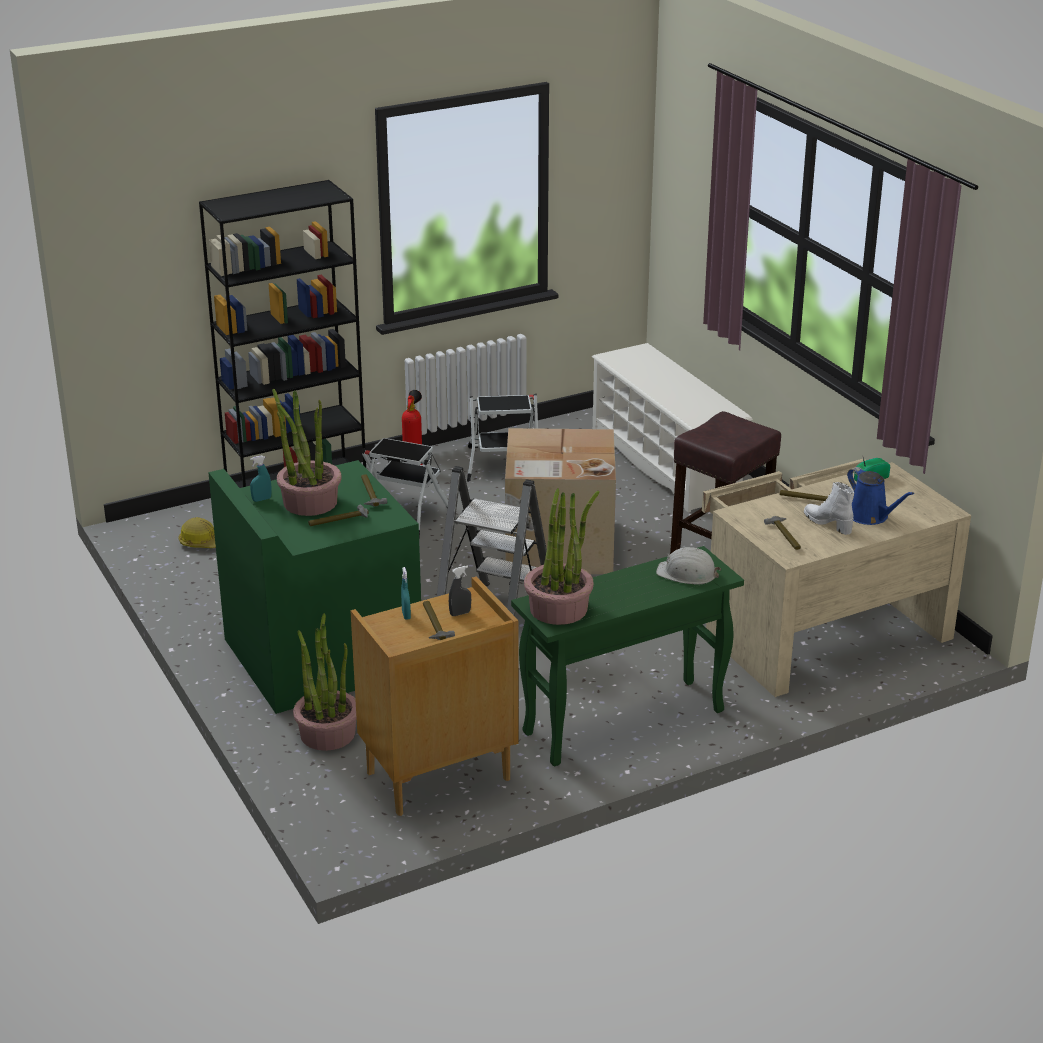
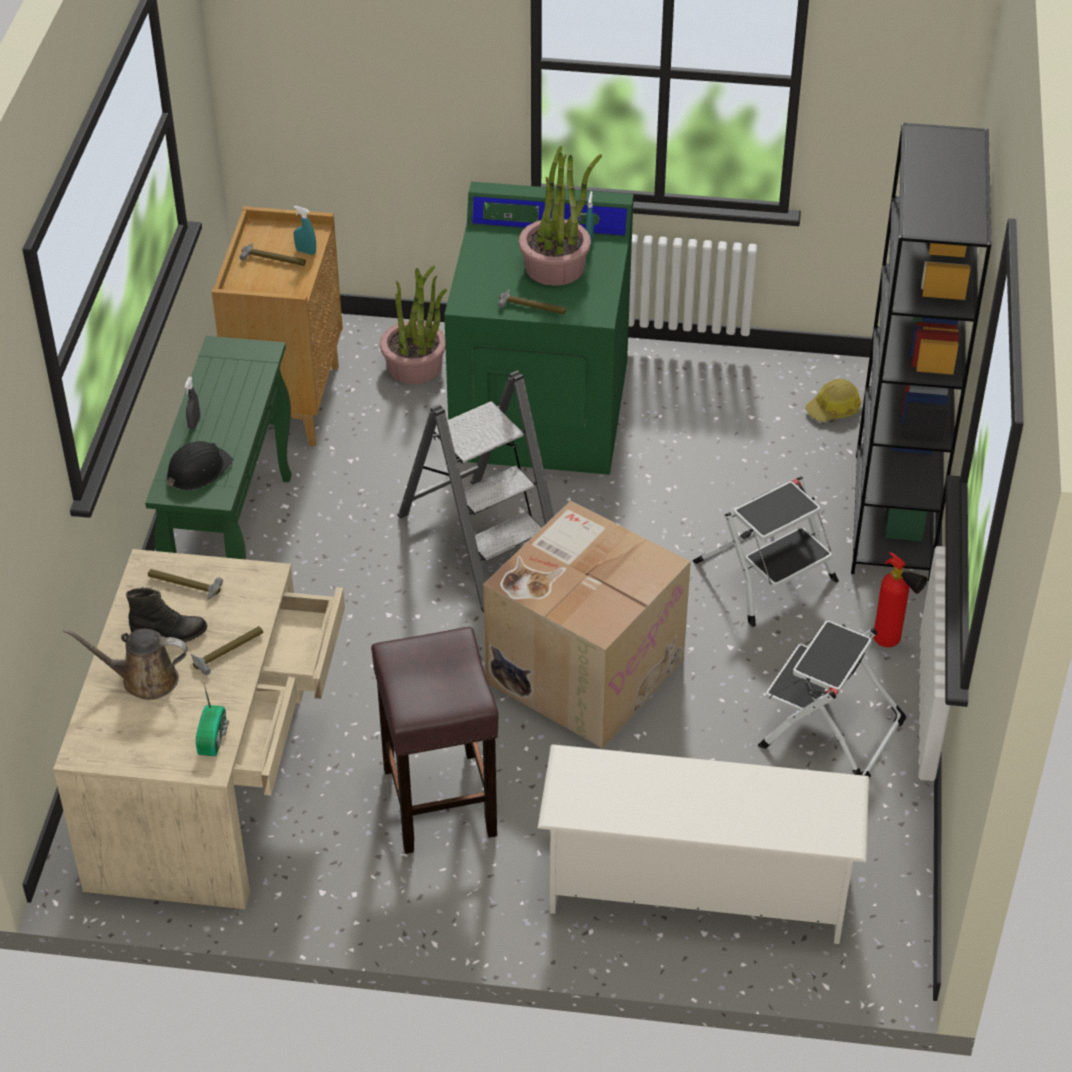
camera: 125 degrees right, 15 degrees up
(338, 521) = (499, 269): hammer -> none
(460, 613) = (273, 280): grey spray bottle -> grey spray bottle (194, 423)
(559, 608) = (238, 362): potted plant -> none
(687, 573) = (198, 470): white hard hat -> black hard hat
(828, 523) = (169, 635): white boot -> black boot
(870, 516) = (144, 679): blue watering can -> brown watering can

